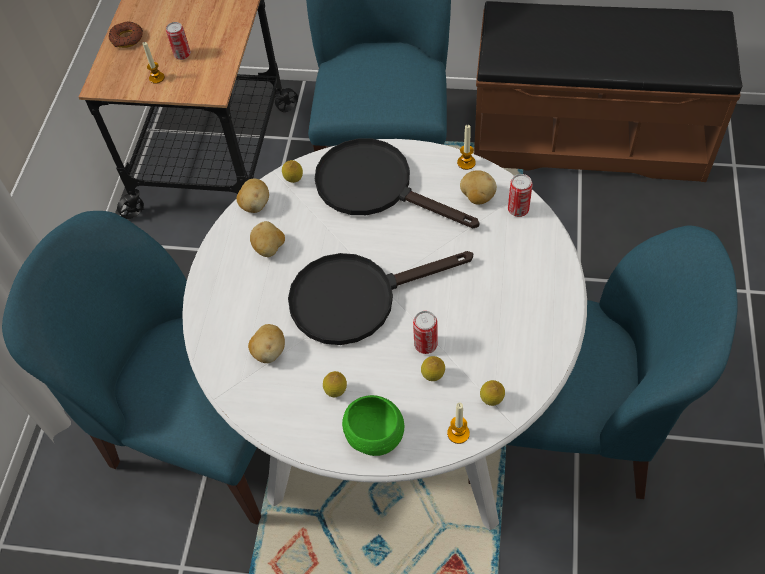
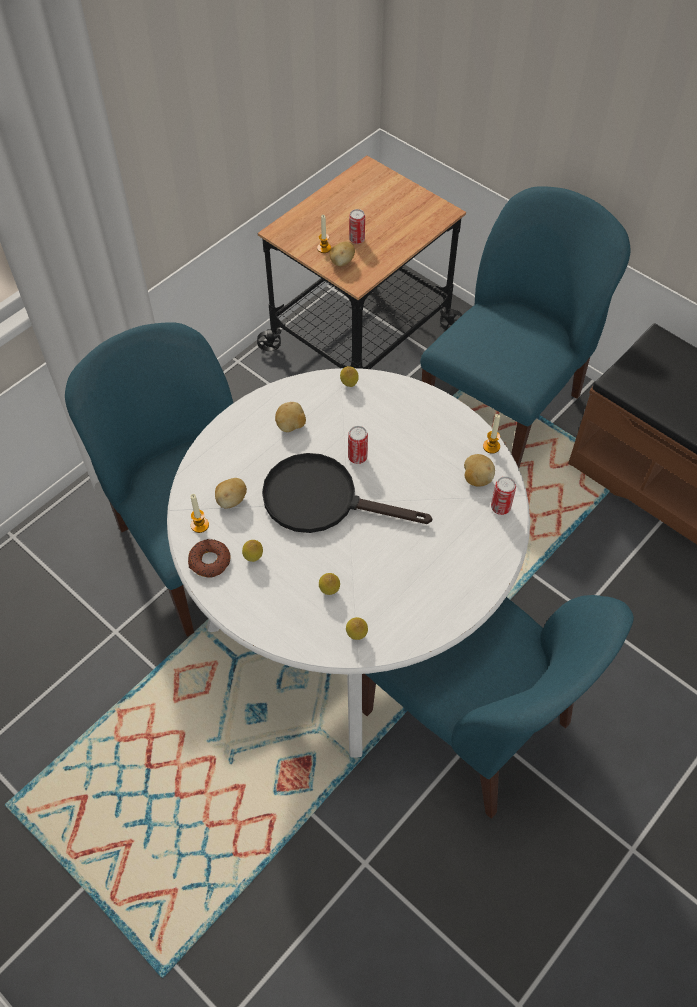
camera: 30 degrees right, 0 degrees up
(127, 38) = (326, 204): donut -> donut (209, 561)
(255, 205) = (307, 387): potato -> potato (342, 262)
(375, 436) = (255, 606): green bowl -> none
(376, 187) = (406, 425): black frying pan -> none
(425, 345) = (343, 565): can -> can (357, 457)
(458, 433) = (313, 642): candle -> candle (200, 525)

